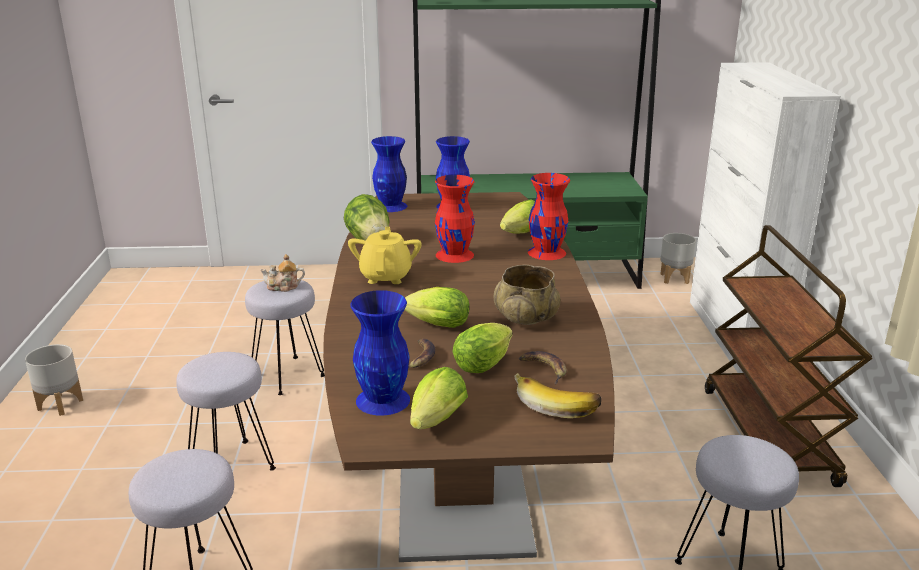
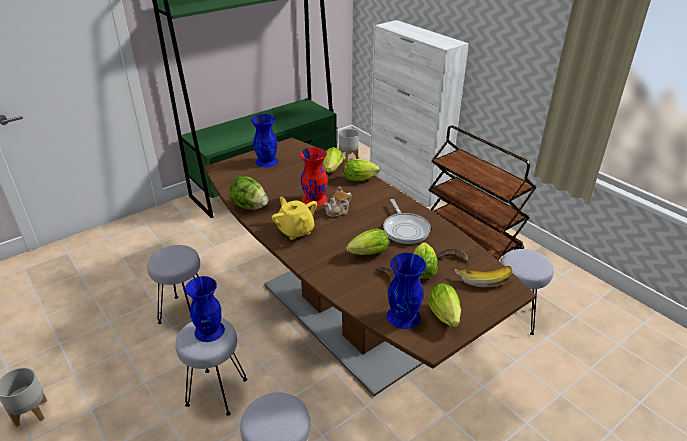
camera: 35 degrees left, 10 degrees up
(283, 287) = (174, 255): teapot -> teapot (338, 211)
(390, 206) = (227, 174): blue vase -> blue vase (209, 331)
(526, 317) = (405, 229): beige bowl -> frying pan
(547, 252) = (361, 179): red vase -> lettuce

